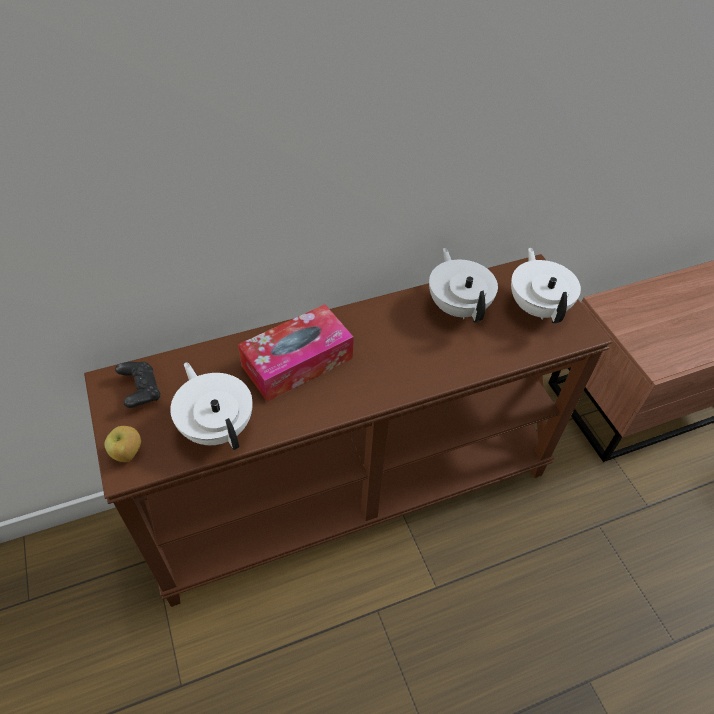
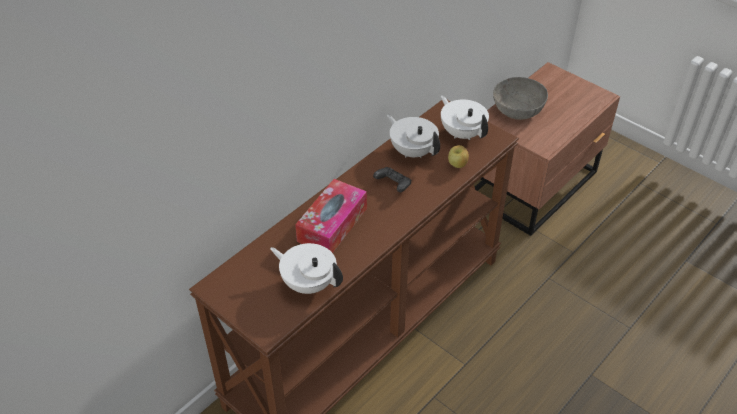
camera: 25 degrees left, 5 degrees down
(127, 454) = (262, 322): apple -> apple (457, 165)
(141, 391) = (240, 283): black game controller -> black game controller (393, 185)
(647, 304) = (517, 110): none -> grey bowl

